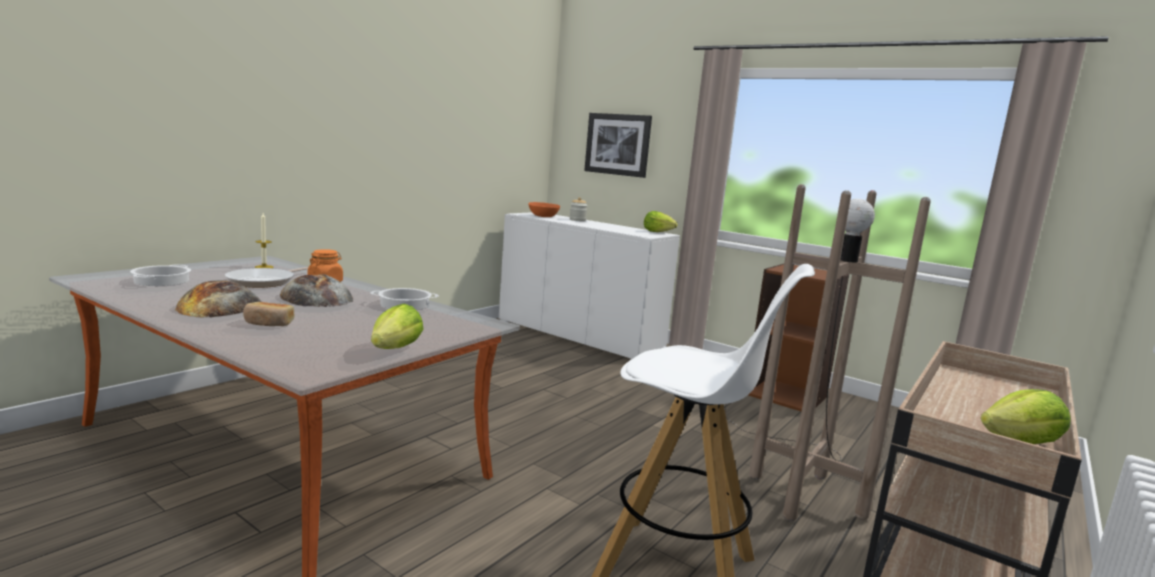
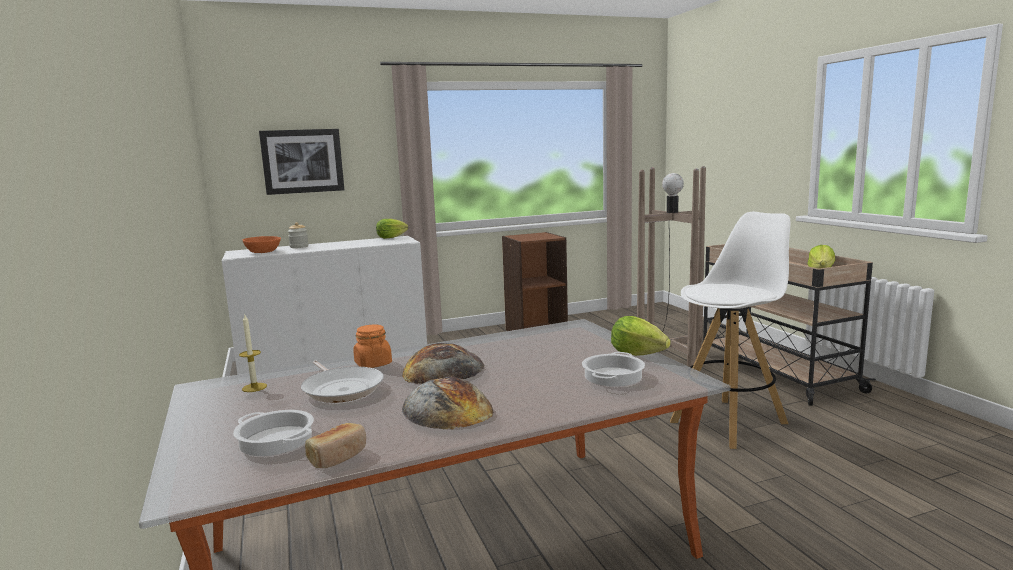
camera: 55 degrees left, 0 degrees up
(269, 323) = (535, 390): bread -> bread (338, 457)
(405, 304) = (496, 342): cooking pot -> cooking pot (612, 376)

